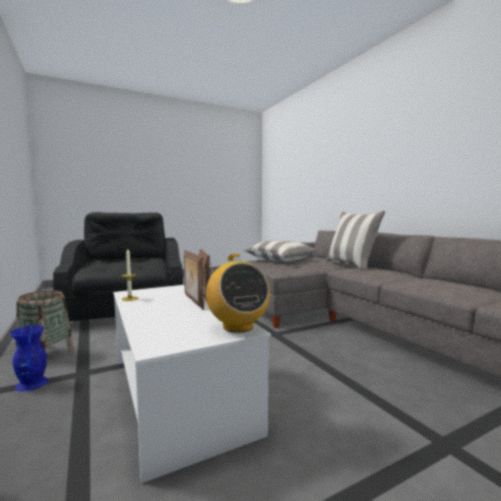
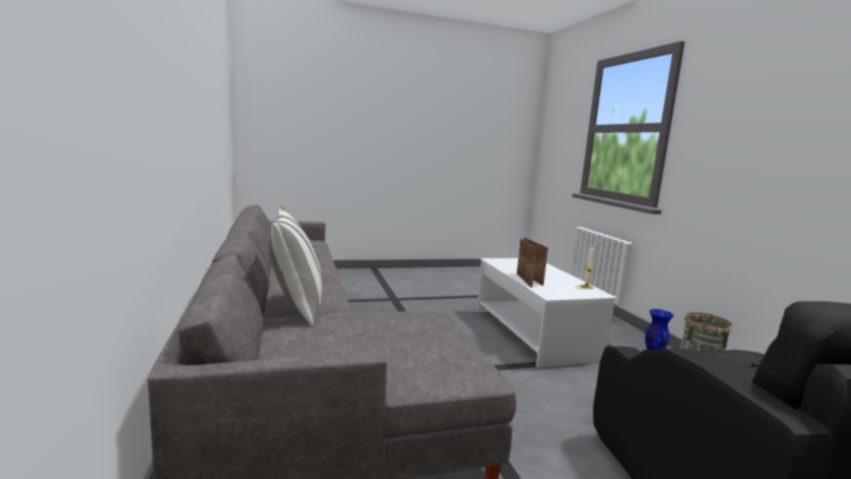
camera: 170 degrees left, 5 degrees up
(237, 326) = (496, 262): radio -> none
(280, 260) = (401, 345): pillow -> none

